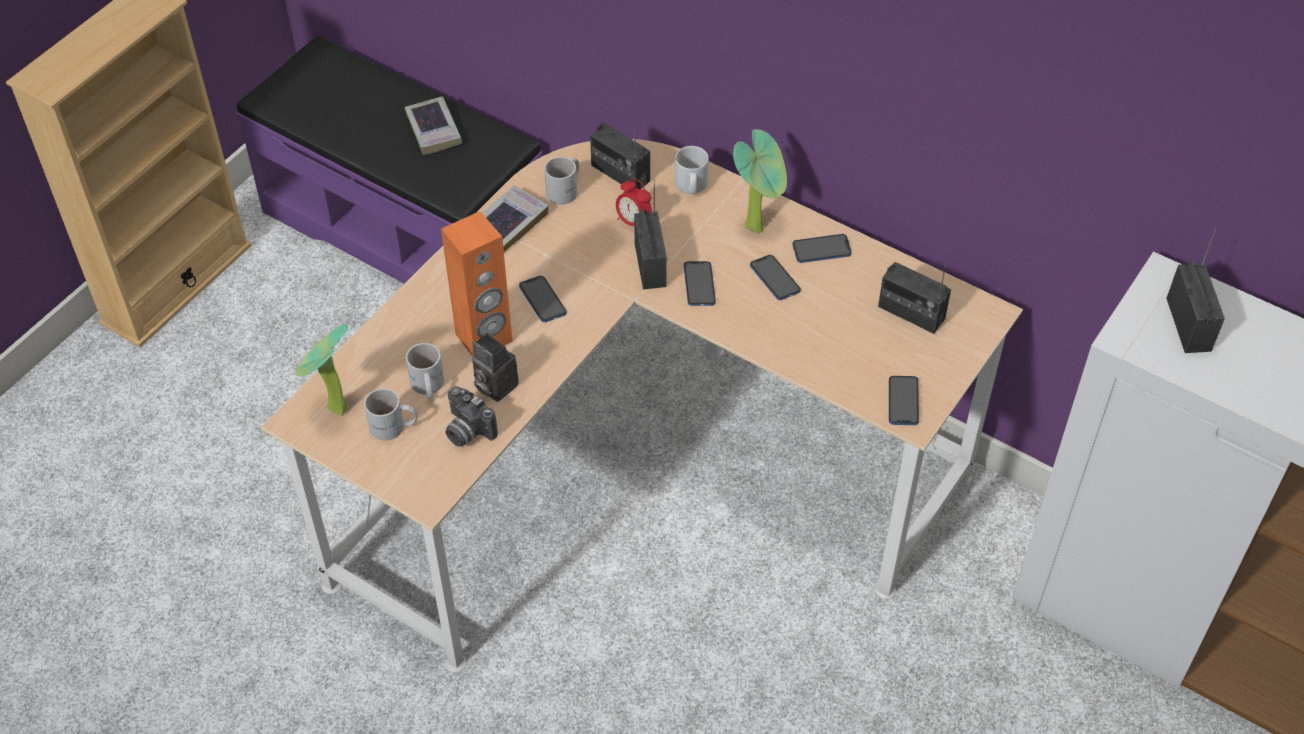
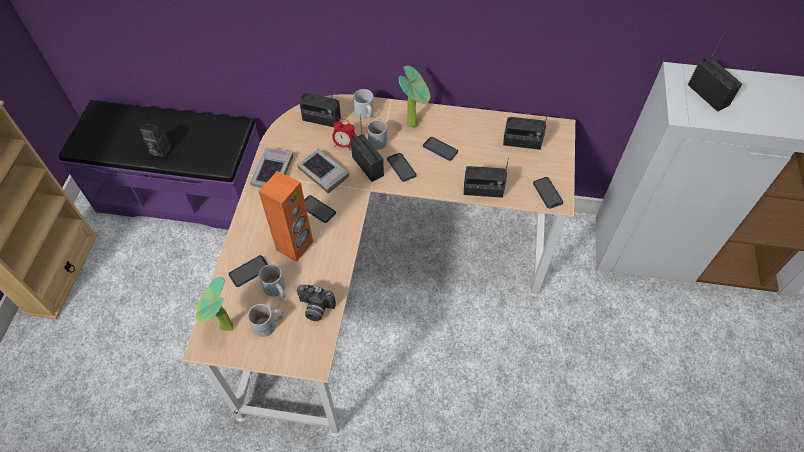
camera: 25 degrees left, 5 degrees up
(433, 130) = (188, 131): book -> book (323, 173)
(493, 385) = (316, 273): camera -> camera (159, 150)
(566, 190) = (296, 139): white mug -> white mug (379, 139)
(804, 361) = (483, 190): none -> radio
(821, 250) = (455, 124): phone -> phone (249, 271)

